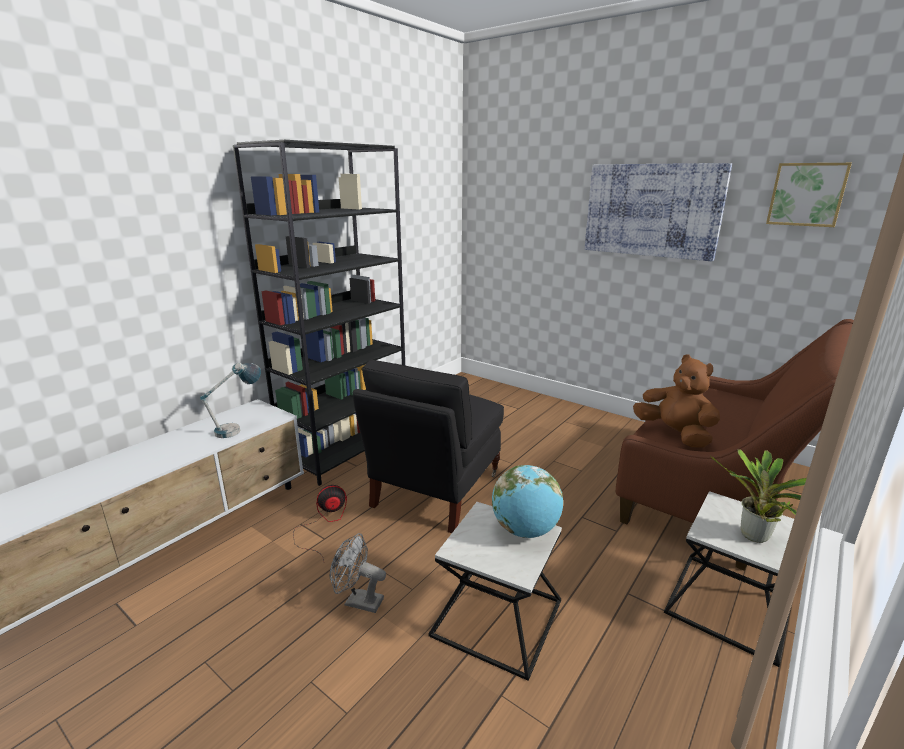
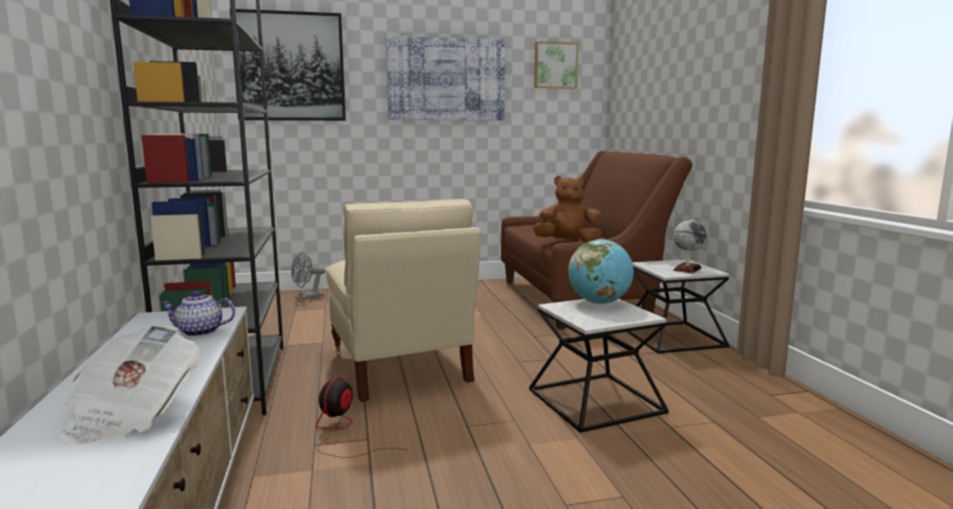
camera: 50 degrees left, 10 degrees down
(112, 478) = (131, 414): none -> newspaper
(238, 429) = (199, 332): table lamp -> teapot
(358, 601) = (493, 449): grey fan -> grey fan (308, 297)
(435, 490) = (399, 367): black armchair -> beige armchair
(511, 196) = (290, 67): none -> picture
(754, 538) = (687, 269): potted plant -> globe

